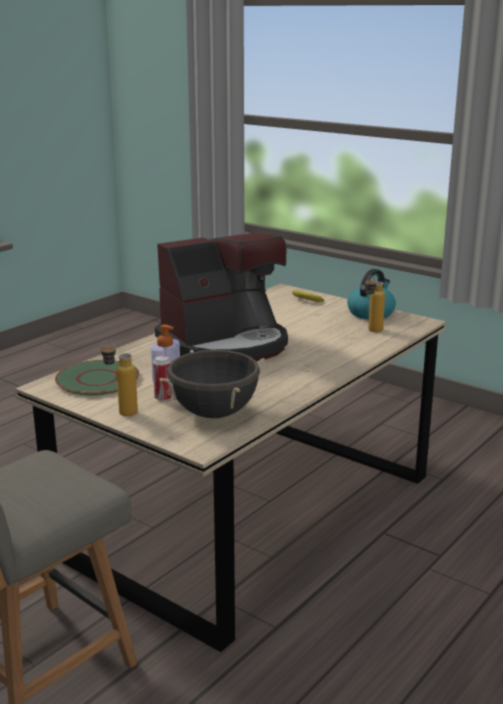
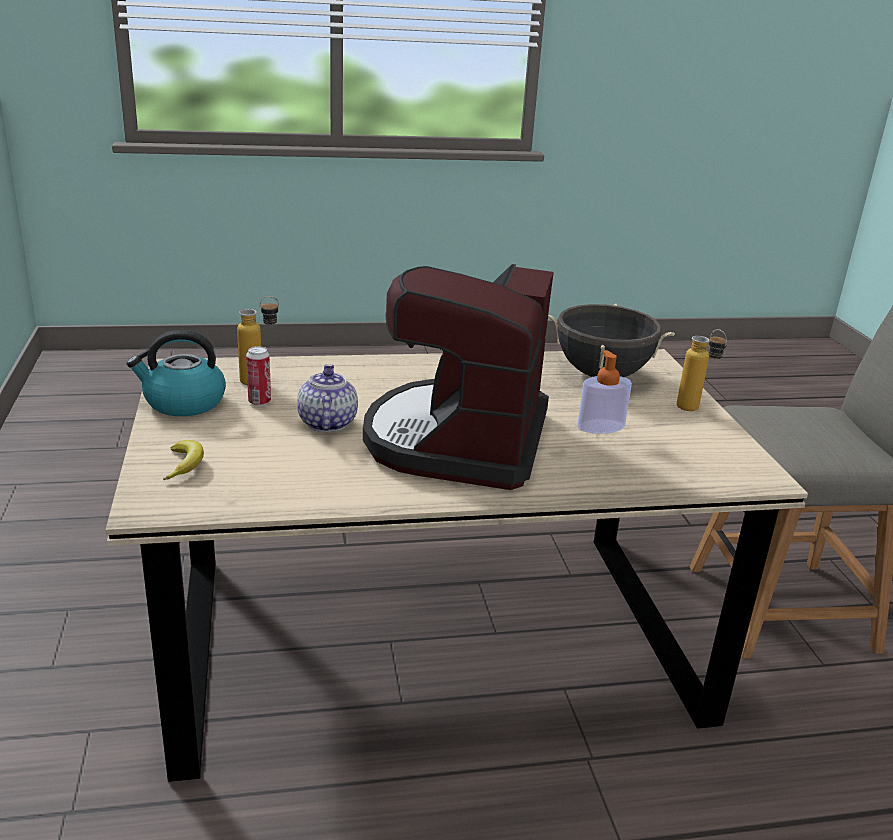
camera: 140 degrees left, 5 degrees up
(97, 379) = (688, 459): green plate -> none
(163, 398) = (633, 407): can -> can (259, 402)
(225, 344) = (459, 440): coffee machine -> coffee machine turned 90 degrees counterclockwise
(297, 329) = (326, 423): none -> teapot

